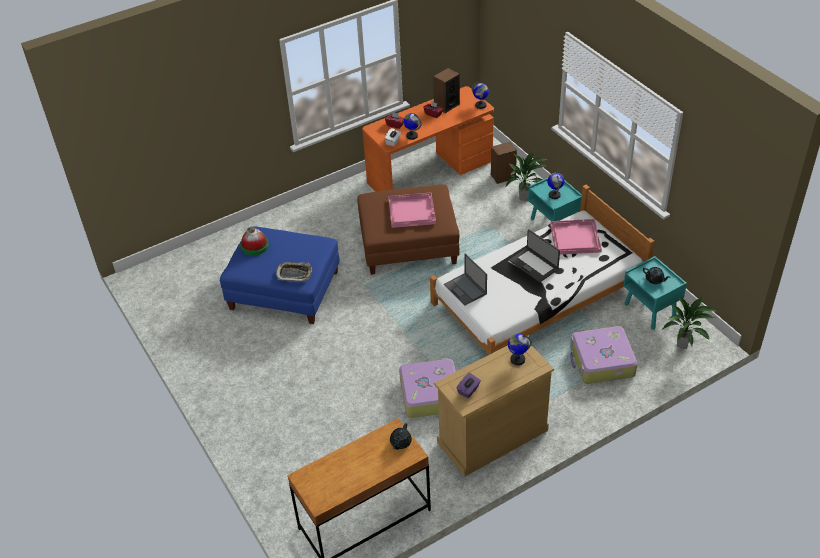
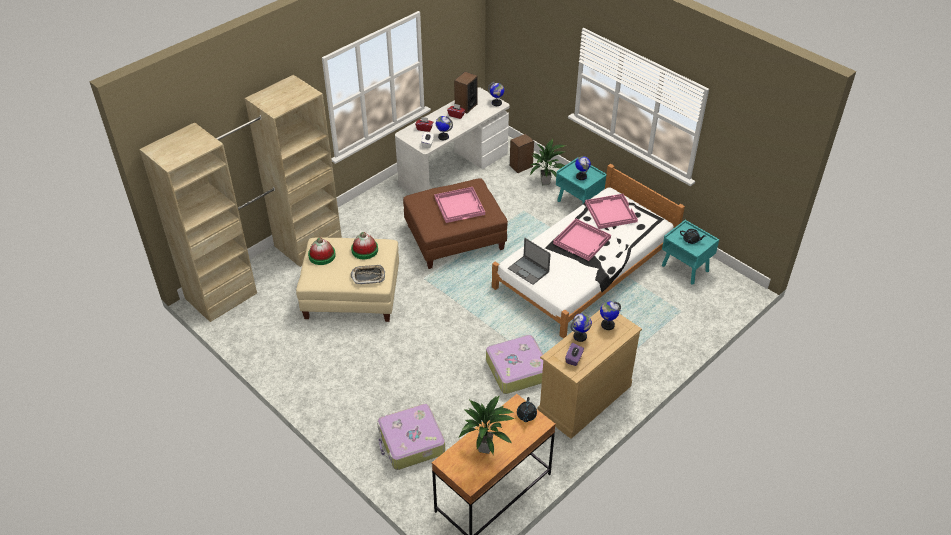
camera: 15 degrees left, 0 degrees up
(208, 252) = (266, 268): none -> beige wardrobe
(284, 290) = (351, 294): blue ottoman -> beige ottoman
(299, 246) = (364, 250): none -> hat
(430, 171) = (453, 169): orange desk -> white desk
(483, 367) = (580, 336): none -> globe
(534, 265) = (582, 240): laptop -> pink tray
(601, 362) = (658, 318): suitcase -> suitcase (411, 443)
(683, 344) = (722, 294): potted plant -> potted plant (485, 448)

